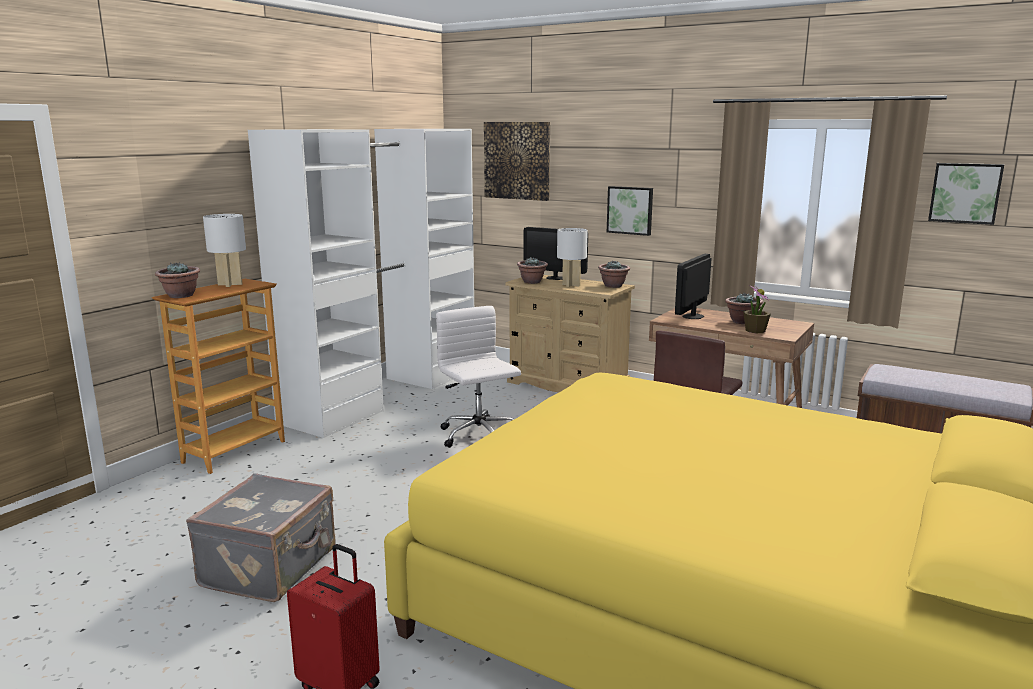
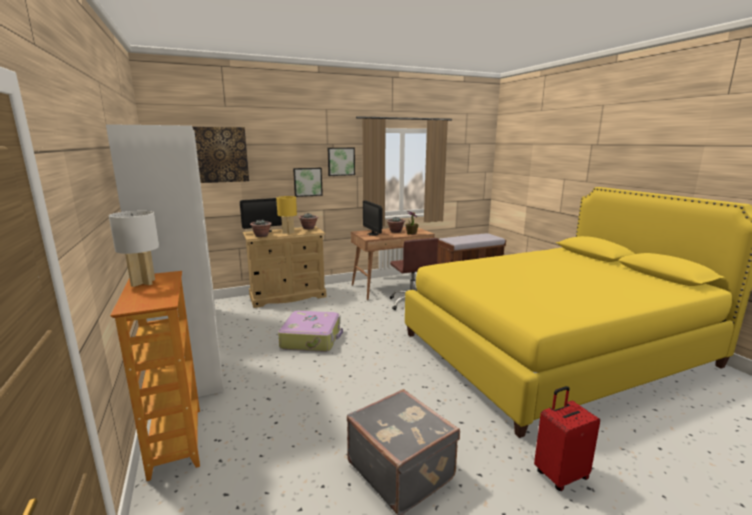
camera: 55 degrees left, 0 degrees up
(180, 296) = (141, 303): potted plant -> none
(479, 435) = (312, 339): white office chair -> suitcase
(571, 285) = (288, 232): white table lamp -> yellow table lamp
(965, 193) = (455, 160): picture -> picture (341, 161)

